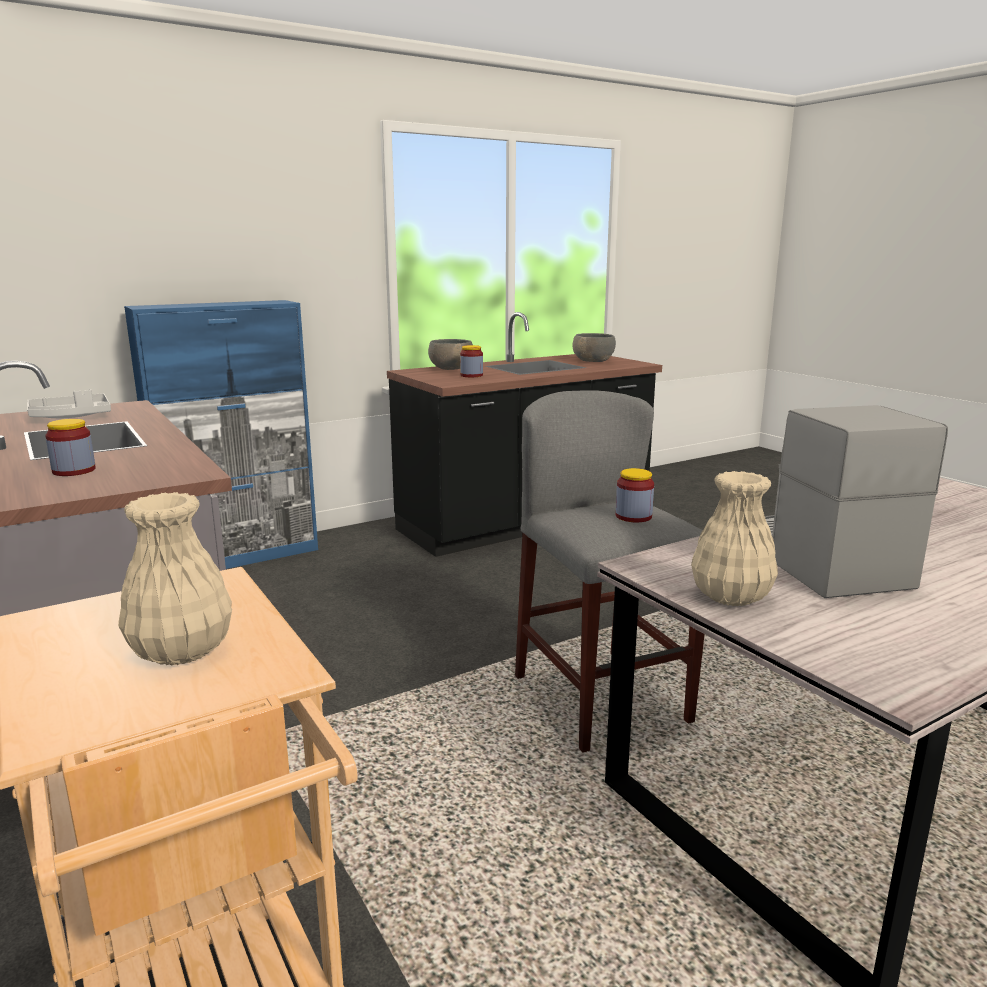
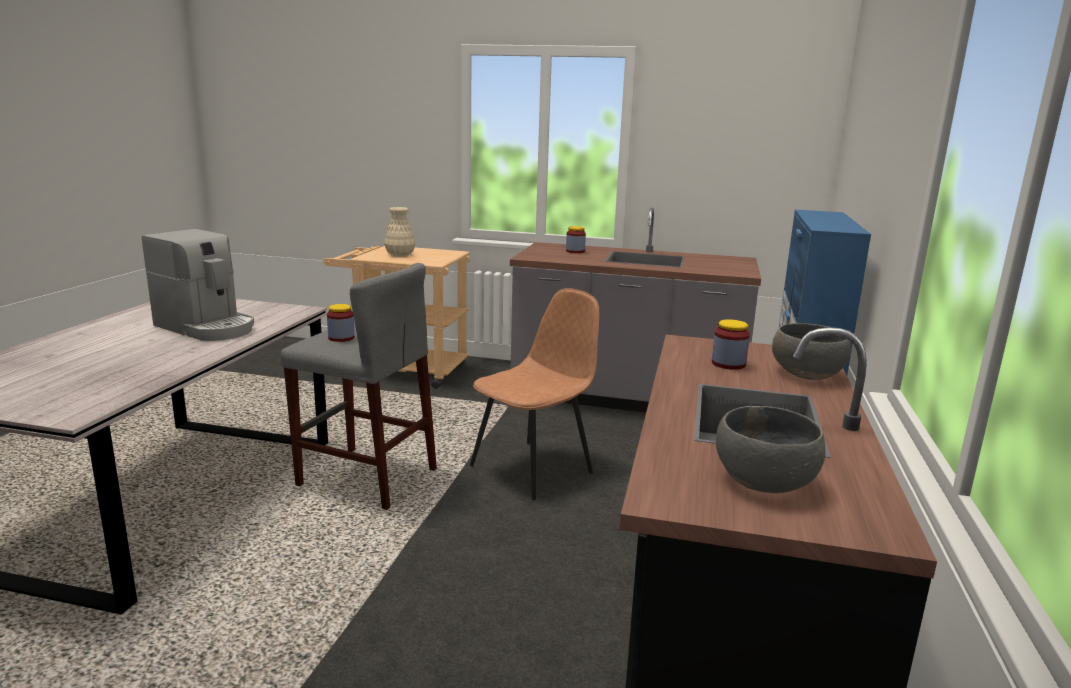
camera: 135 degrees right, 0 degrees up
(71, 417) = (717, 264): grey tray -> none
(421, 637) = (533, 468): none -> brown chair
(729, 596) = (252, 307): beige vase -> none

